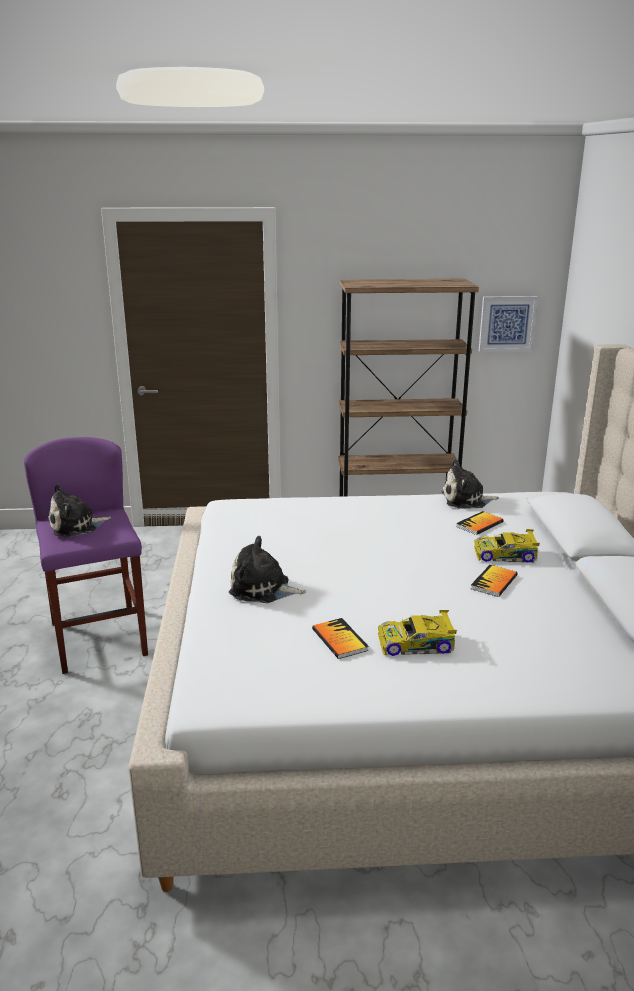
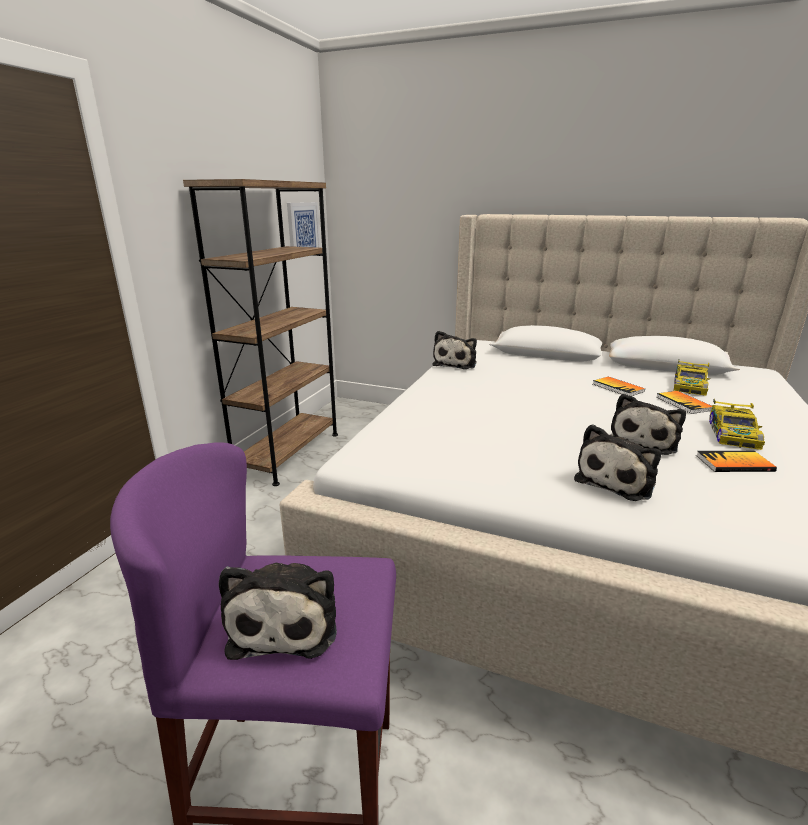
camera: 65 degrees left, 0 degrees up
(355, 599) = (644, 440): none -> plush toy
(479, 524) = (508, 370): book -> book (683, 403)
(506, 555) = (570, 374): toy car -> toy car (689, 385)

